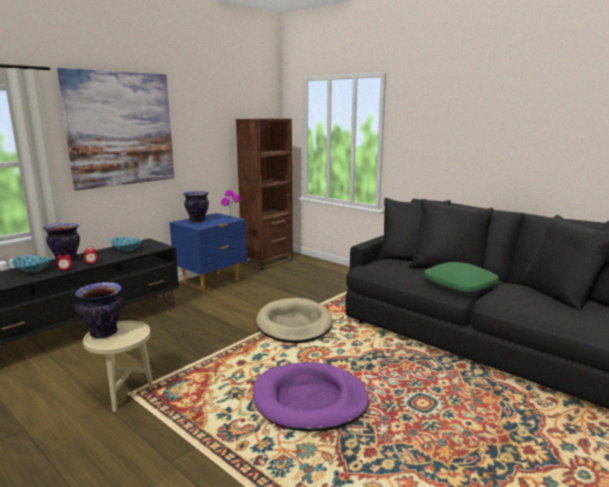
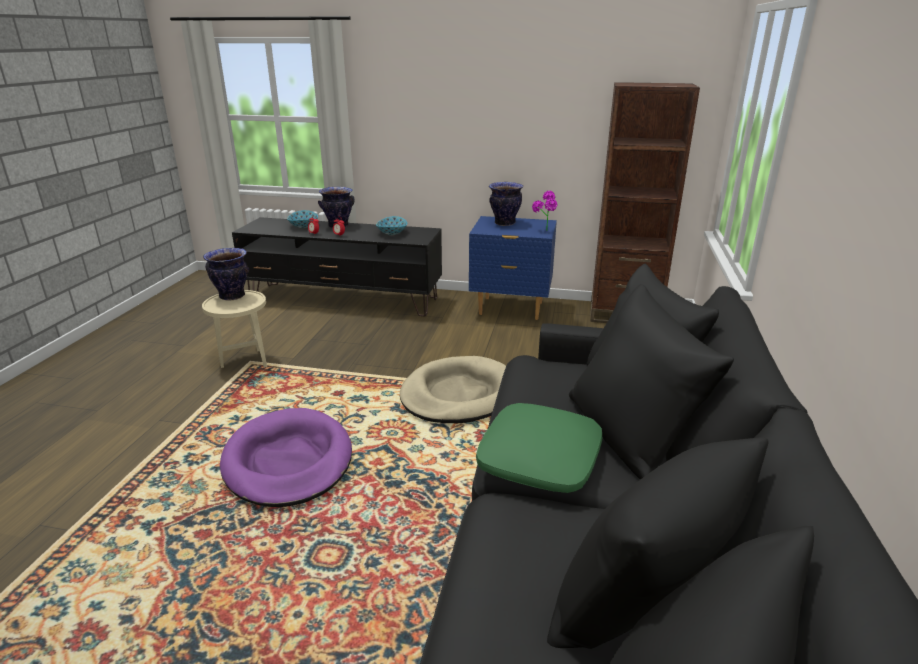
camera: 60 degrees right, 10 degrees up
(121, 129) = (433, 89): picture -> none

